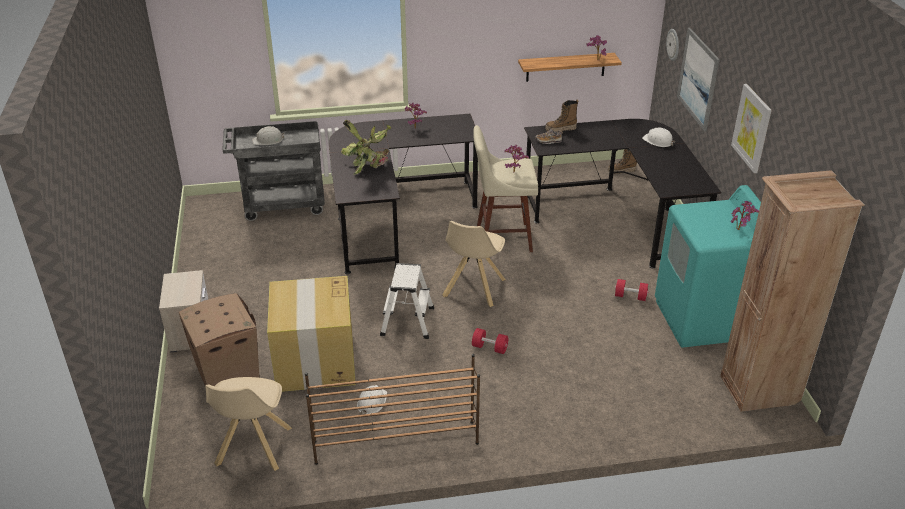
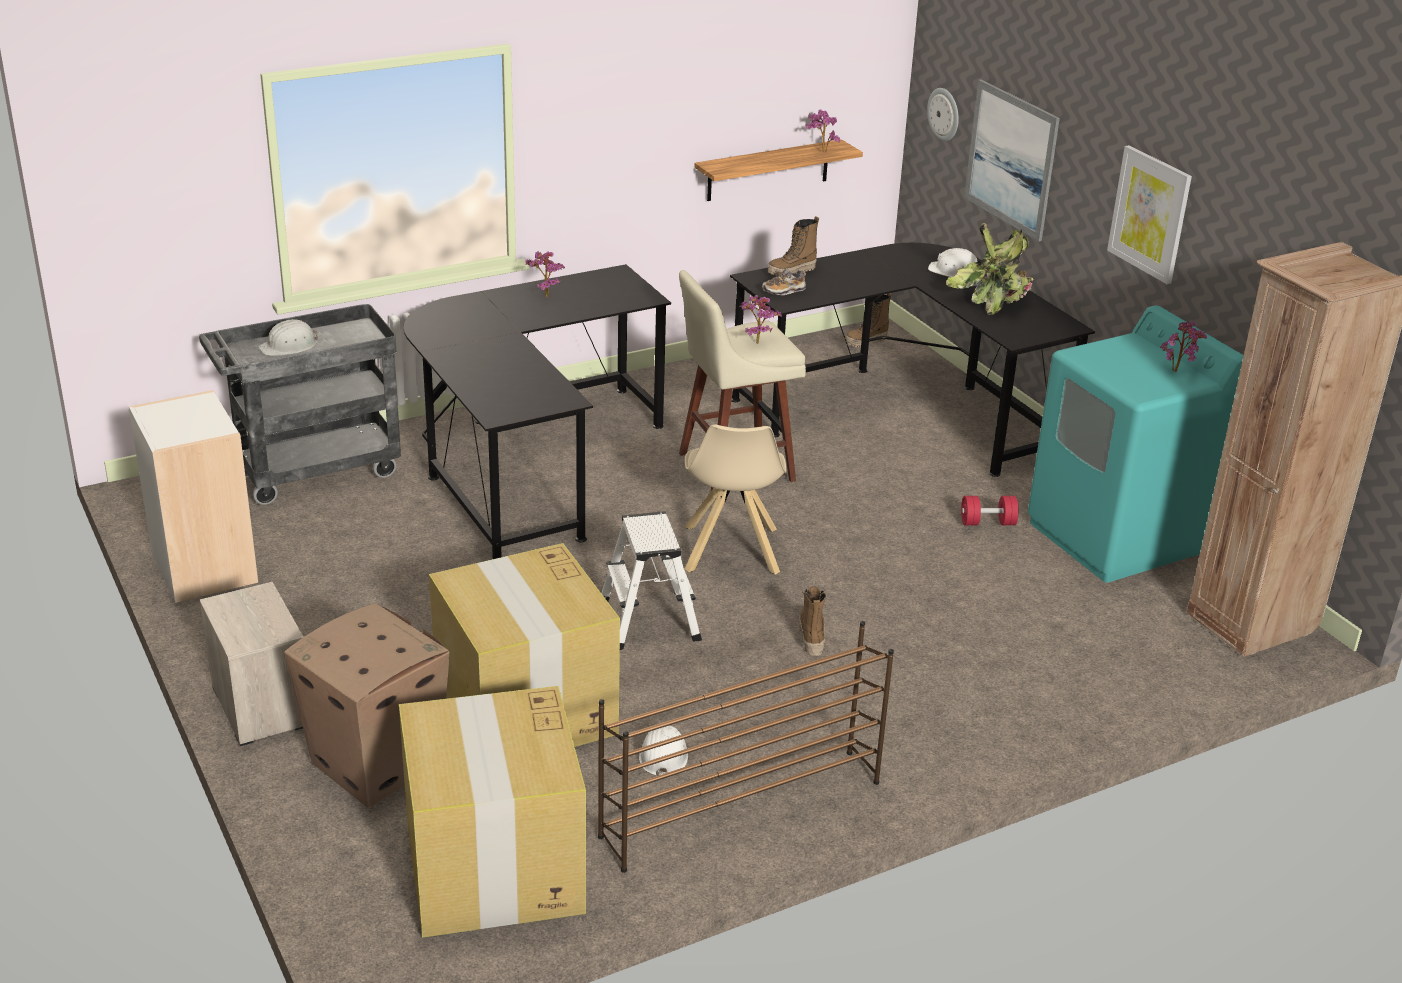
camera: 20 degrees left, 5 degrees down
(203, 250) = (202, 567): none -> white bookcase
(252, 448) = (494, 870): beige chair -> cardboard box
(369, 164) = (504, 361): potted plant -> potted plant (992, 299)
(489, 347) = (811, 636): red dumbbell -> boot

